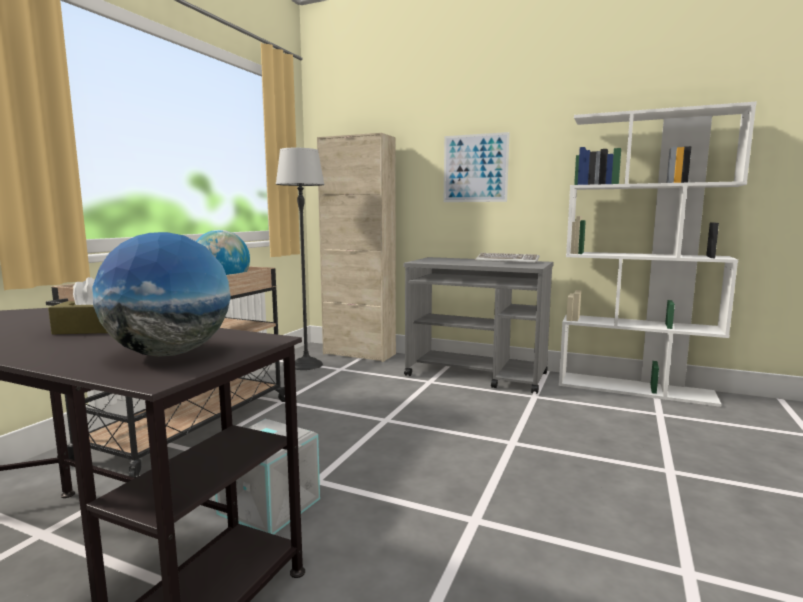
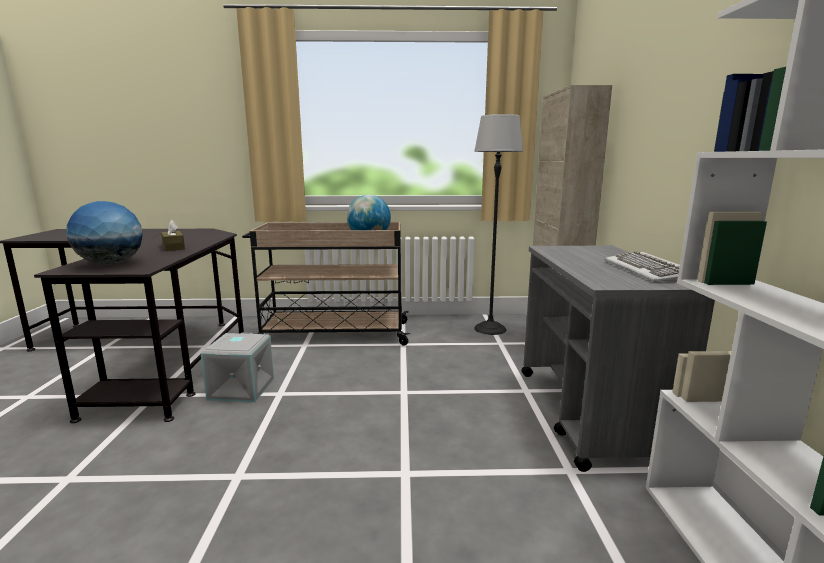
camera: 65 degrees right, 5 degrees up
(475, 168) = (672, 121): picture -> none

